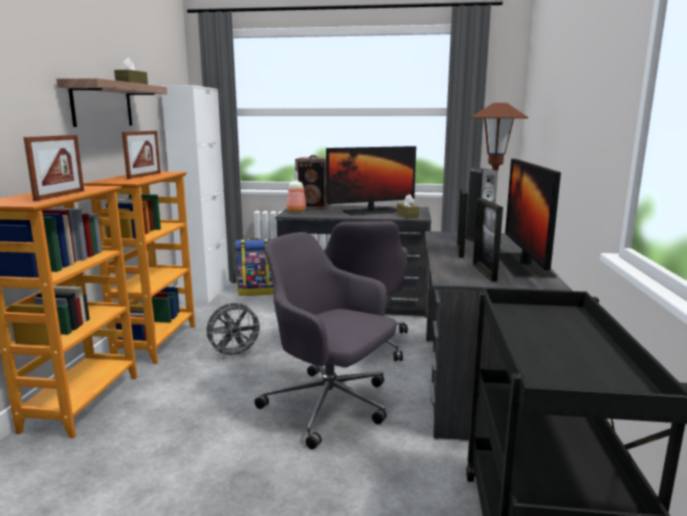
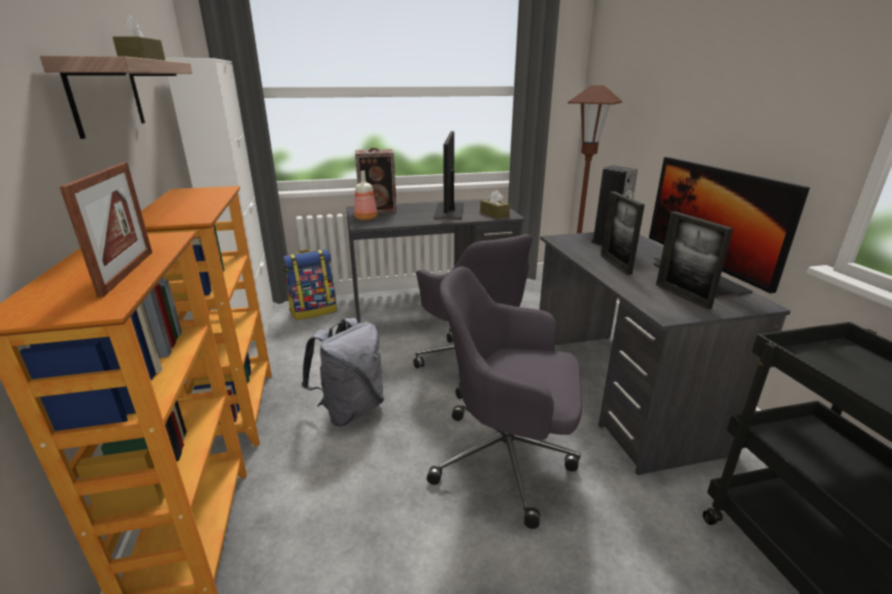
camera: 20 degrees left, 10 degrees up
(144, 176) = (193, 200): picture frame -> none
(235, 355) = (350, 409): grey fan -> grey backpack
(371, 211) = (449, 211): monitor -> monitor turned 135 degrees clockwise

